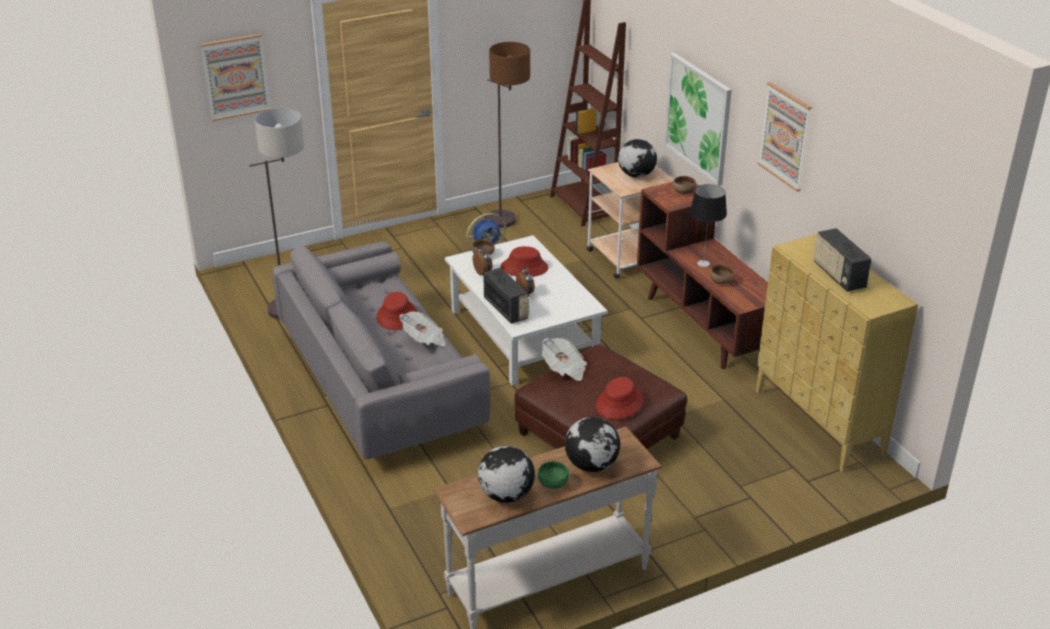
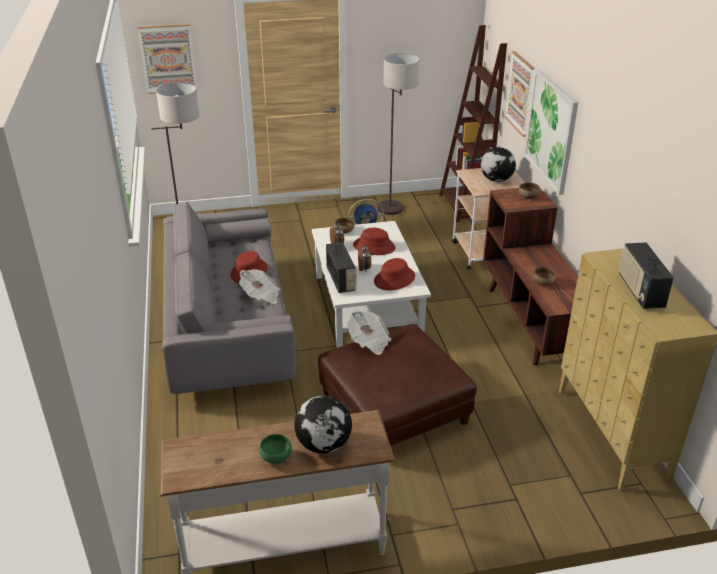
camera: 15 degrees right, 0 degrees up
(505, 495) = (224, 460): globe -> none
(507, 223) = (394, 212): brown floor lamp -> grey floor lamp
(619, 403) = (406, 383): red hat -> red hat (394, 279)
(703, 263) = (533, 264): table lamp -> none
(785, 136) = (617, 148): picture -> picture (520, 93)

